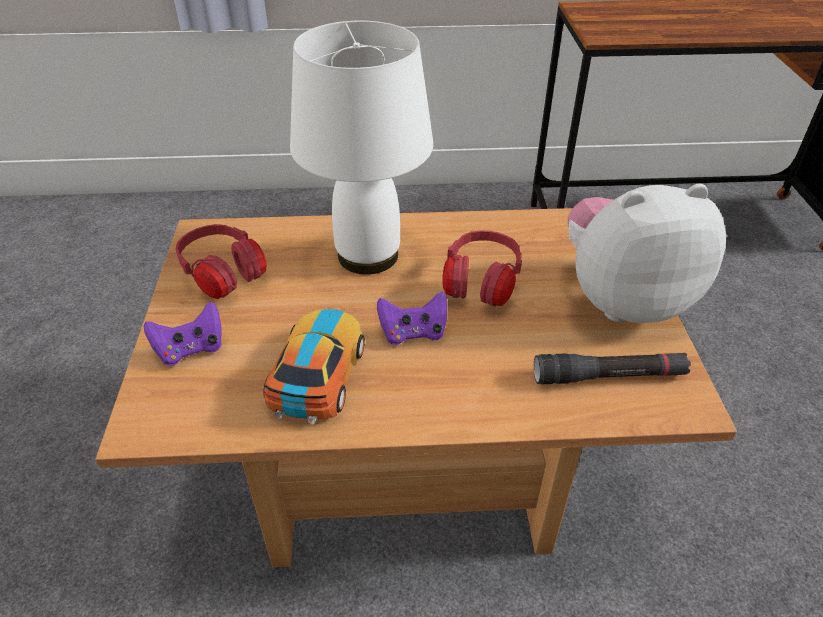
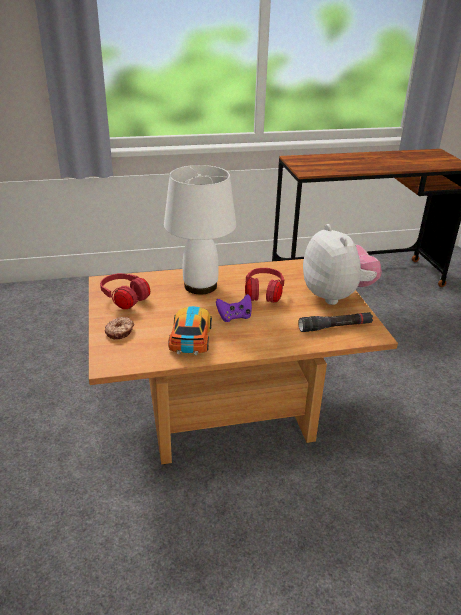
camera: 10 degrees left, 10 degrees down
(191, 349) = (120, 332): purple game controller -> donut
(623, 299) = (336, 296): plush toy -> plush toy turned 90 degrees clockwise

